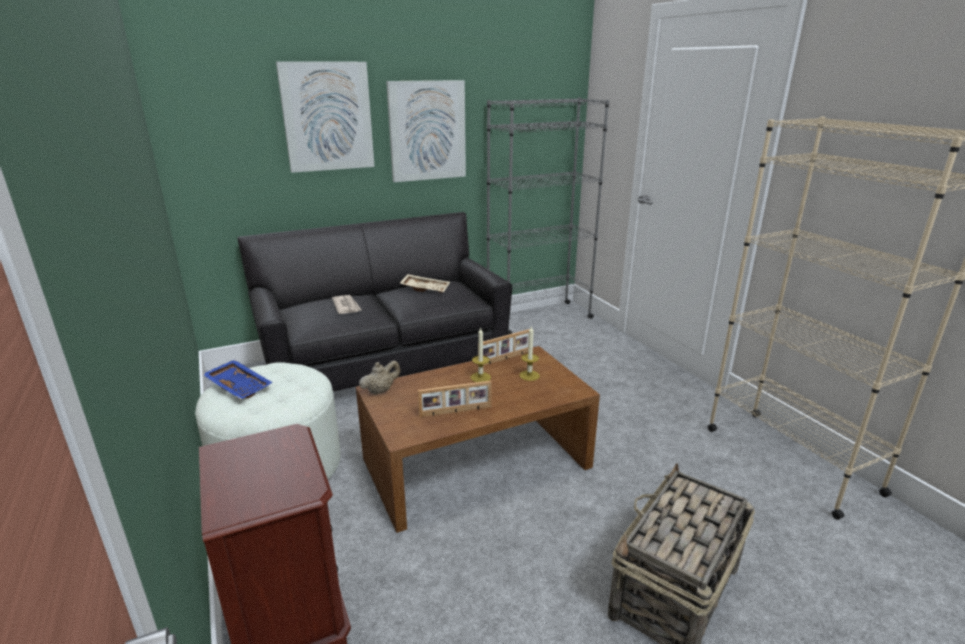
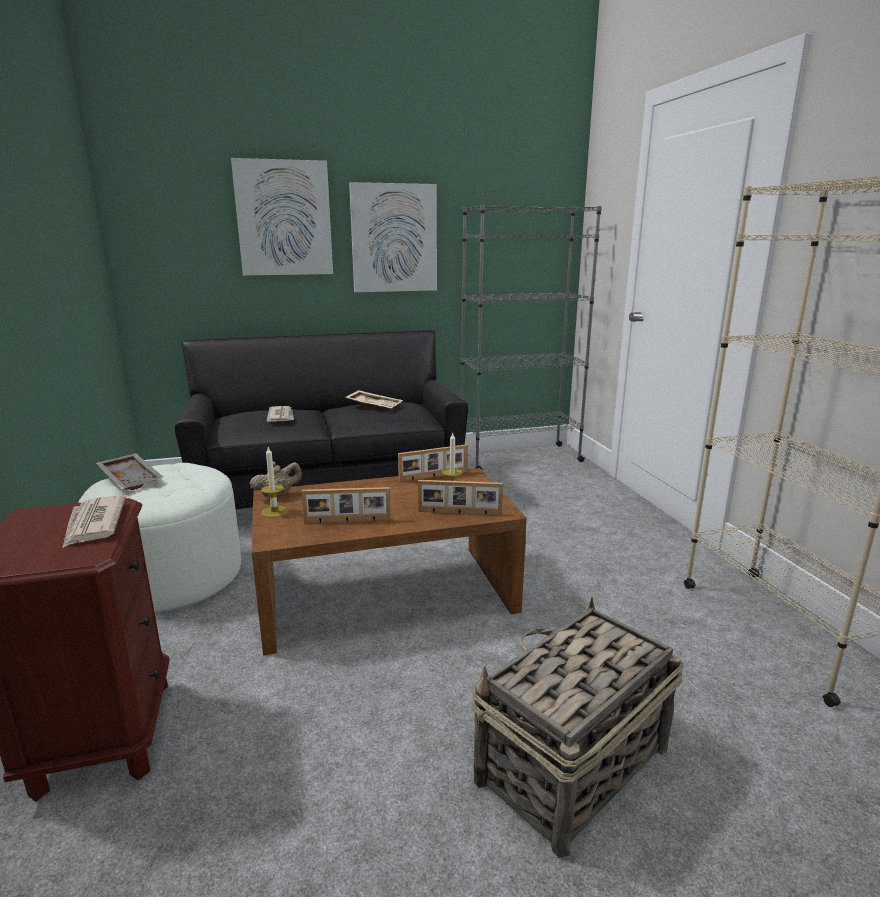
camera: 10 degrees right, 5 degrees down
(240, 386) = (132, 479): blue tray -> grey tray
(287, 456) = (94, 524): none -> newspaper
(480, 377) = (395, 491): candle -> candle (274, 511)
(544, 395) = (459, 513): none -> picture frame

